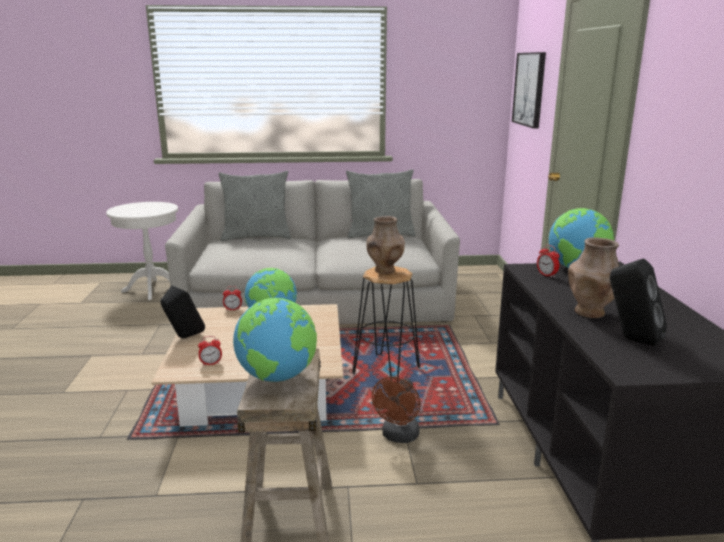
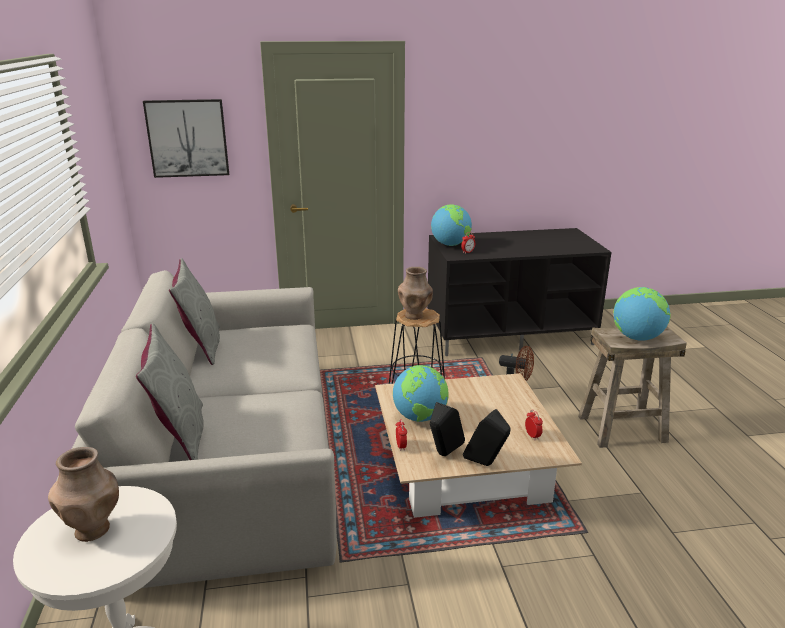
camera: 95 degrees left, 5 degrees up
(590, 312) = (527, 248): brown vase -> brown vase (93, 529)
(631, 339) = (558, 245): black speaker -> black speaker (443, 455)

